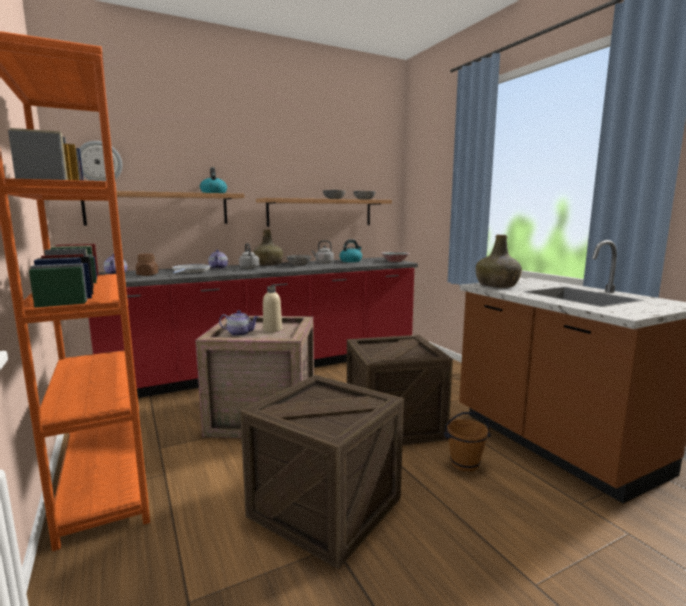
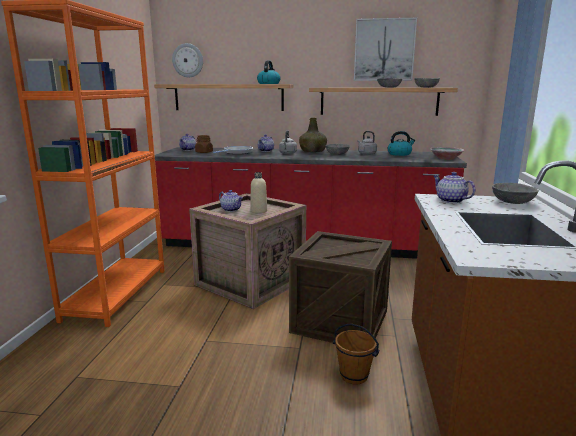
camera: 35 degrees right, 5 degrees up
(322, 164) = (384, 50): none -> picture
(325, 507) = (206, 360): crate -> none
(497, 285) = (450, 200): green bottle -> teapot
(530, 281) = (512, 202): none -> grey bowl

